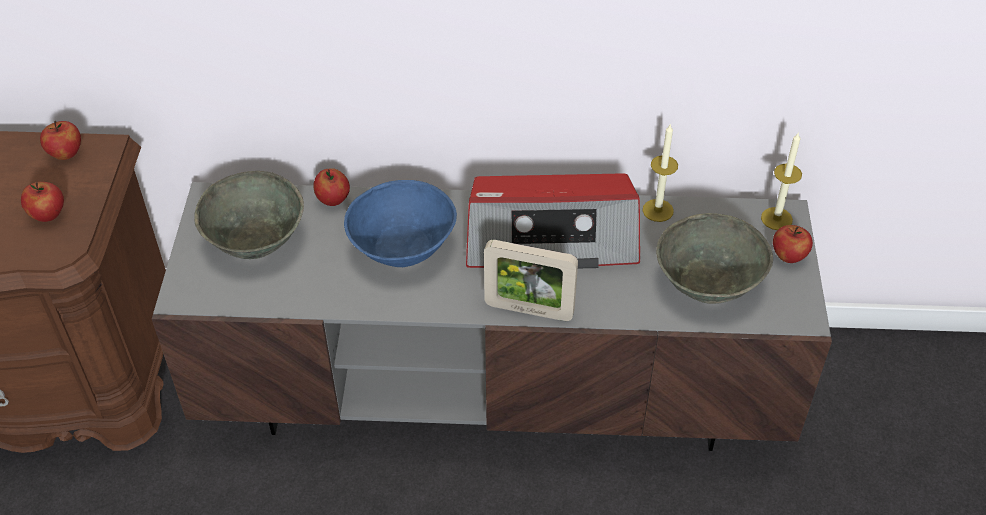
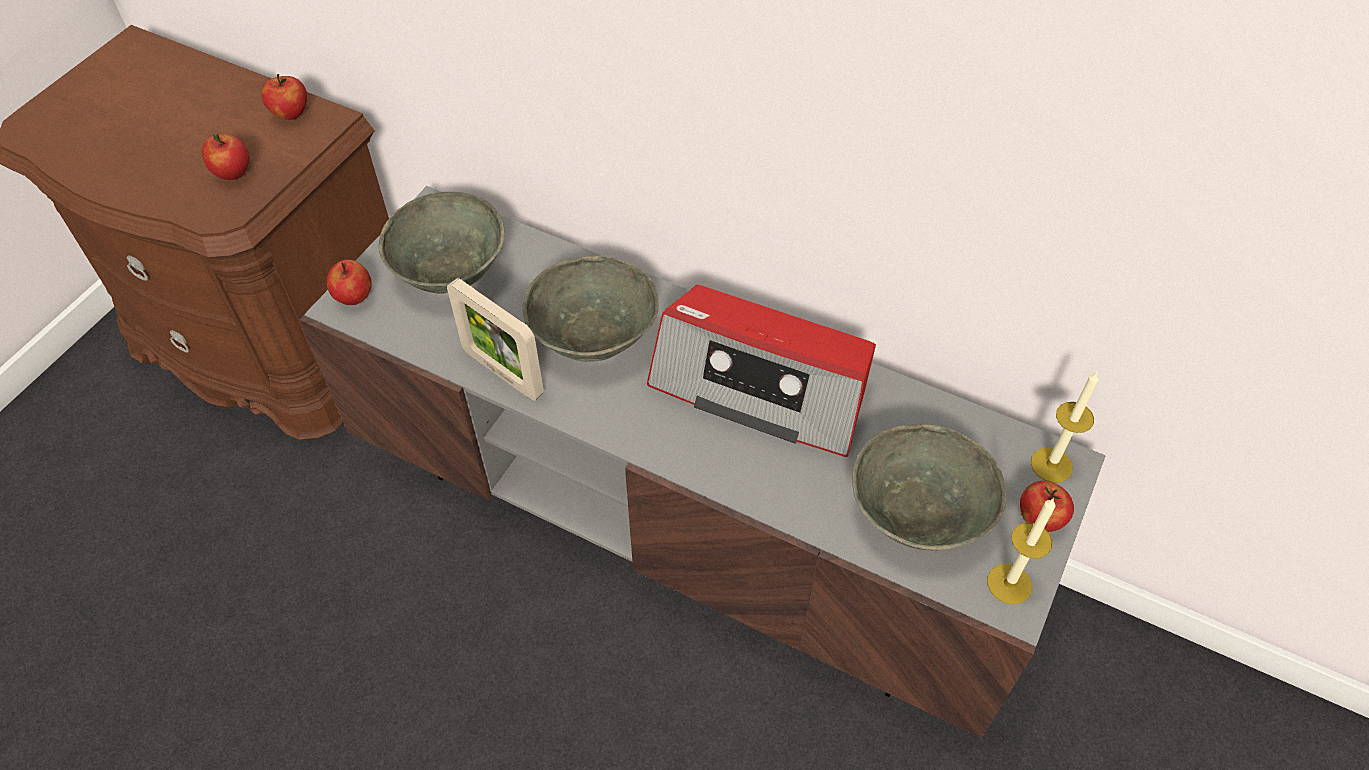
camera: 25 degrees right, 5 degrees up
(333, 200) = (553, 255): apple -> apple (354, 297)
(402, 245) = (593, 334): blue bowl -> grey bowl
(529, 310) = (686, 464): picture frame -> picture frame (503, 373)
(658, 210) = (908, 399): candle -> candle (1009, 584)

